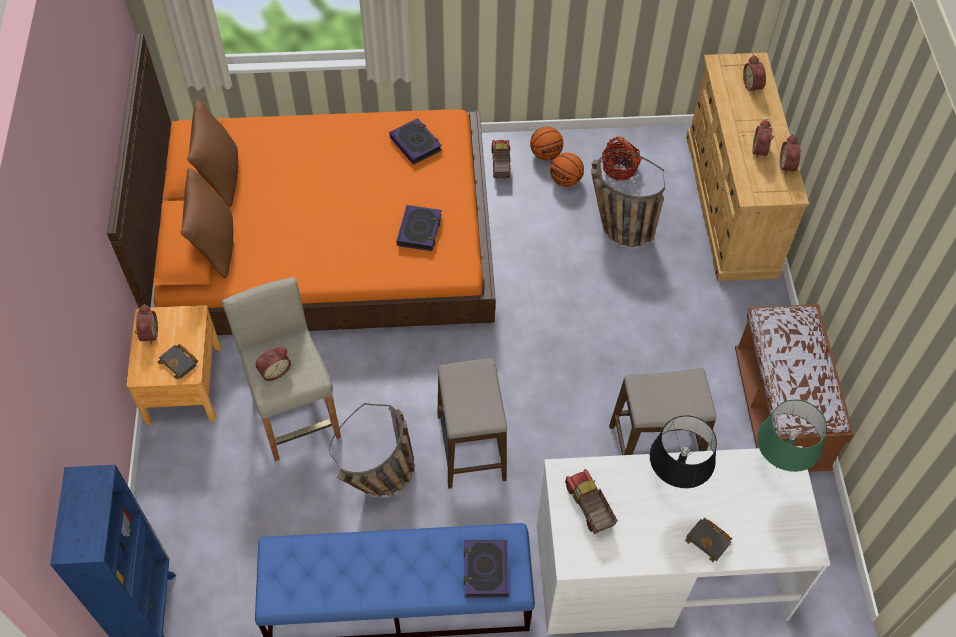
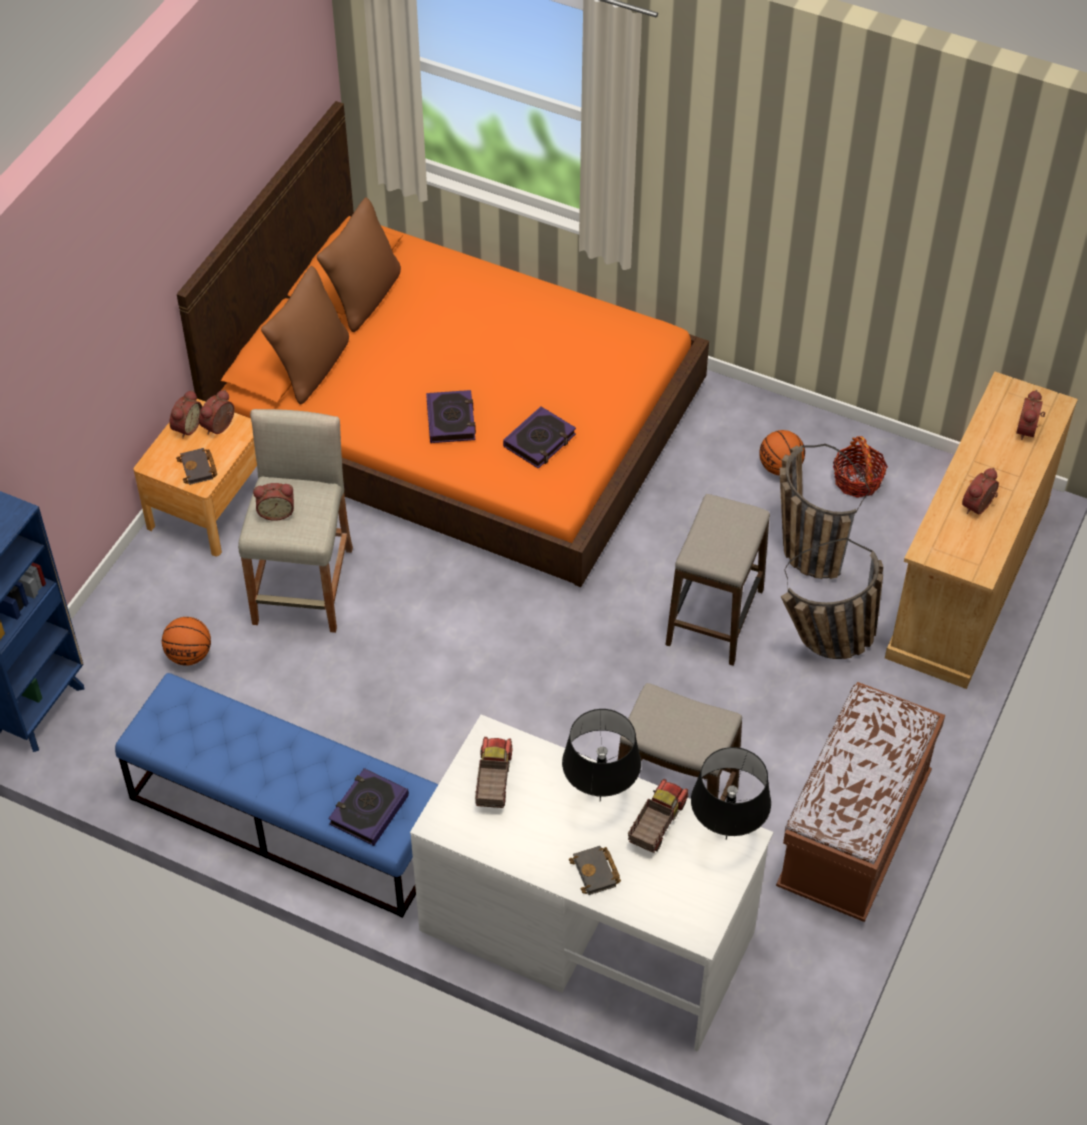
camera: 30 degrees right, 5 degrees down
(381, 483) = (347, 698): basket -> basket (827, 645)
(416, 144) = (602, 346): book -> book (451, 420)
(471, 447) = (468, 707): stool -> stool (715, 617)
(500, 165) = (713, 418): toy truck -> toy truck (656, 823)
(545, 154) = (777, 428): basketball -> basketball (189, 655)
(776, 467) = (726, 839): green table lamp -> black table lamp
(788, 166) = (1000, 537): alarm clock -> alarm clock (220, 427)

